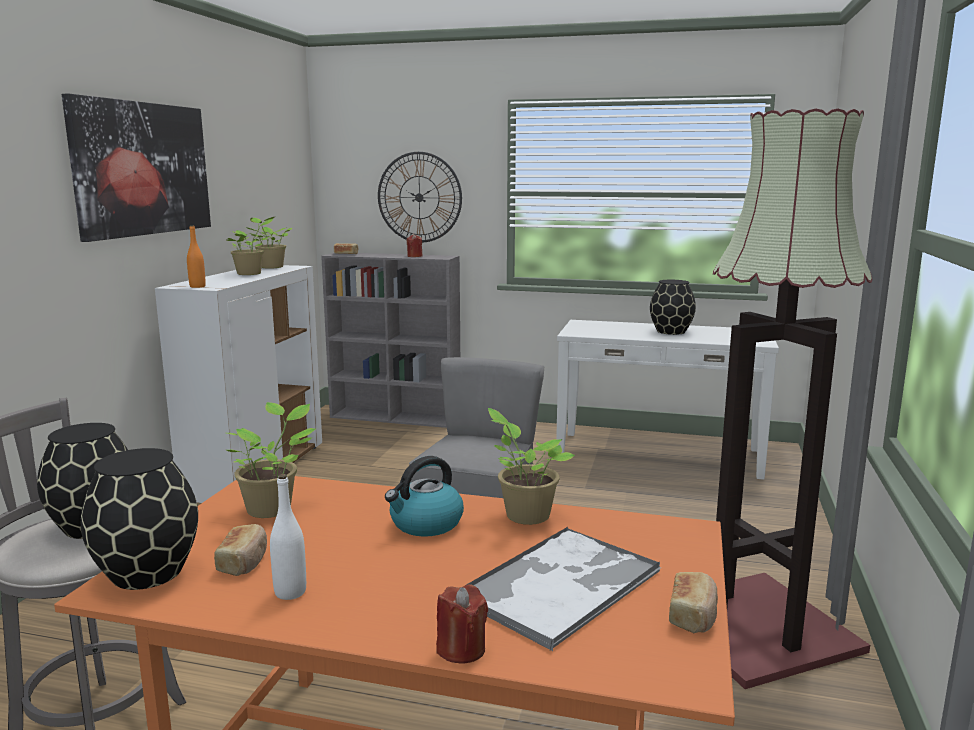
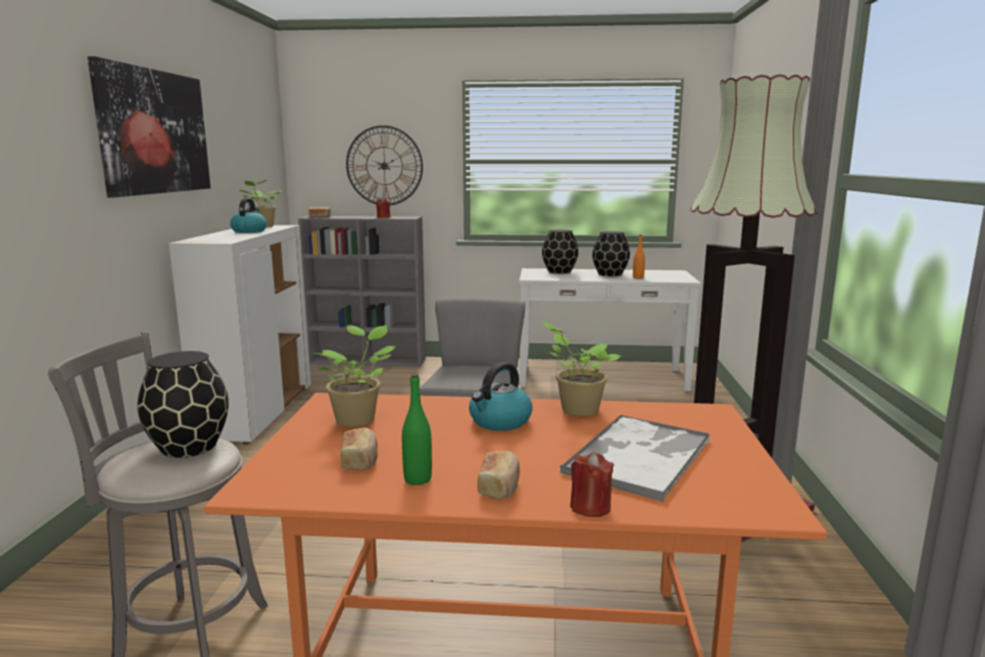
camera: 10 degrees left, 0 degrees up
(147, 572) = (276, 474): black vase -> black vase (559, 271)
(197, 286) = (210, 241): orange bottle -> orange bottle (638, 278)
(251, 273) = (249, 231): potted plant -> kettle
(290, 592) = (417, 479): white bottle -> green bottle
(693, 615) = (754, 468): bread -> bread (500, 486)

